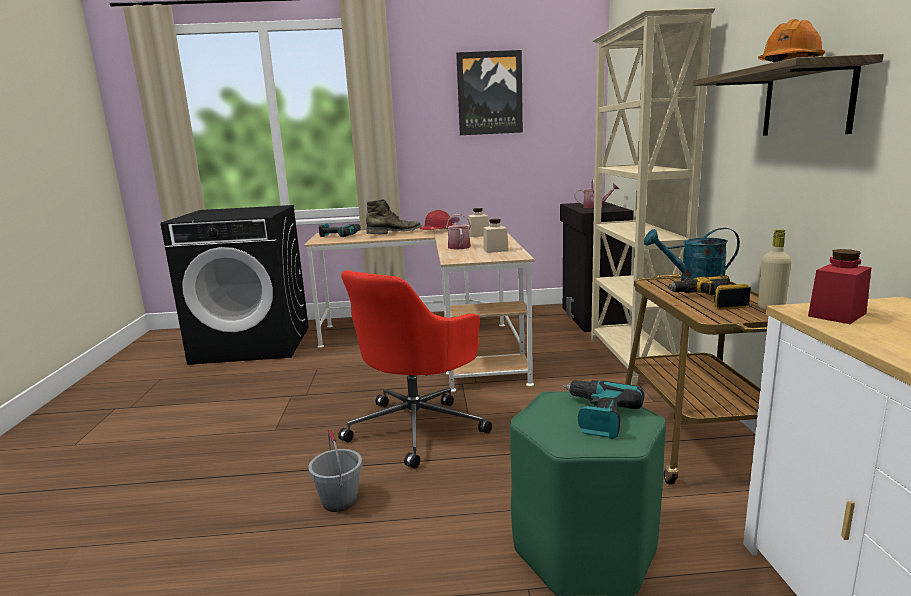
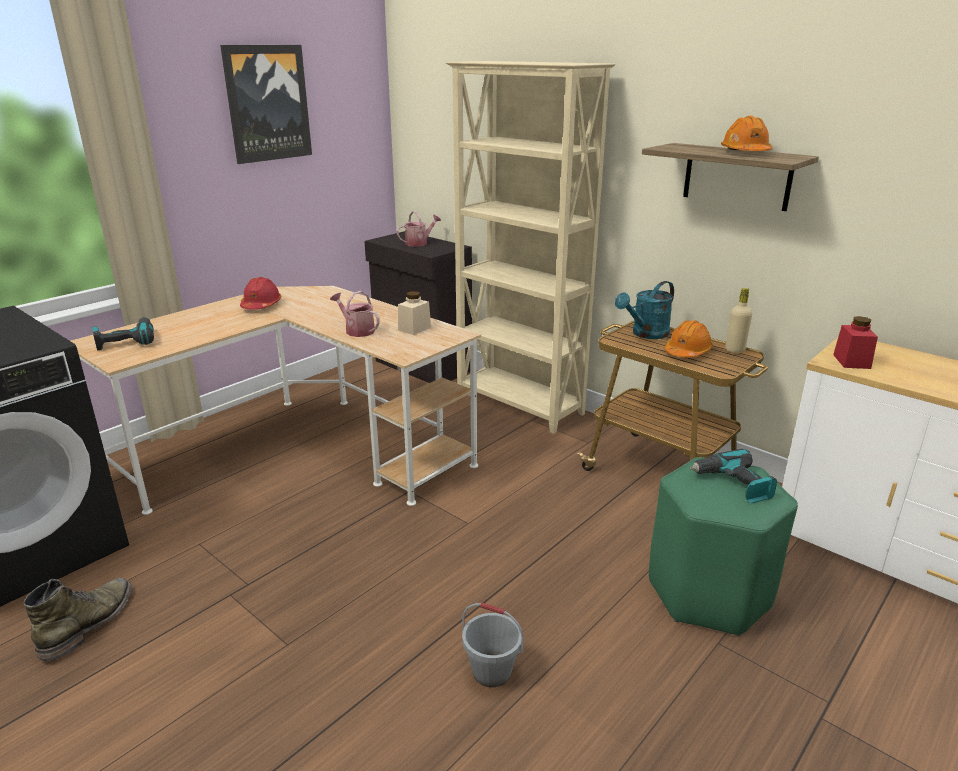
camera: 45 degrees left, 10 degrees up
(395, 233) = (207, 320): green boot -> green boot (89, 623)
(417, 427) = (441, 559): red office chair -> none
(478, 235) = (336, 305): beige jar -> none
(709, 301) = (687, 352): power drill -> orange hard hat

